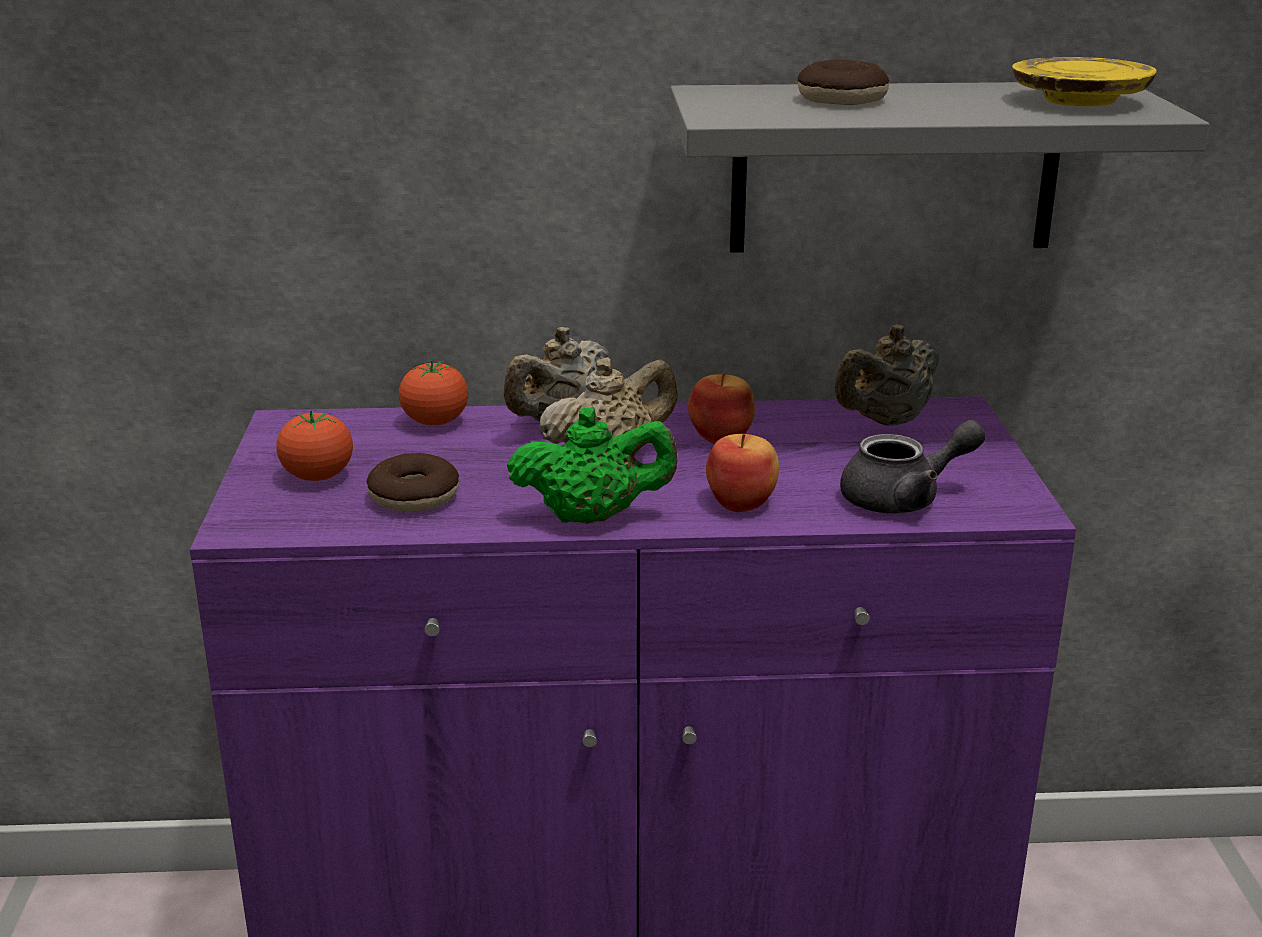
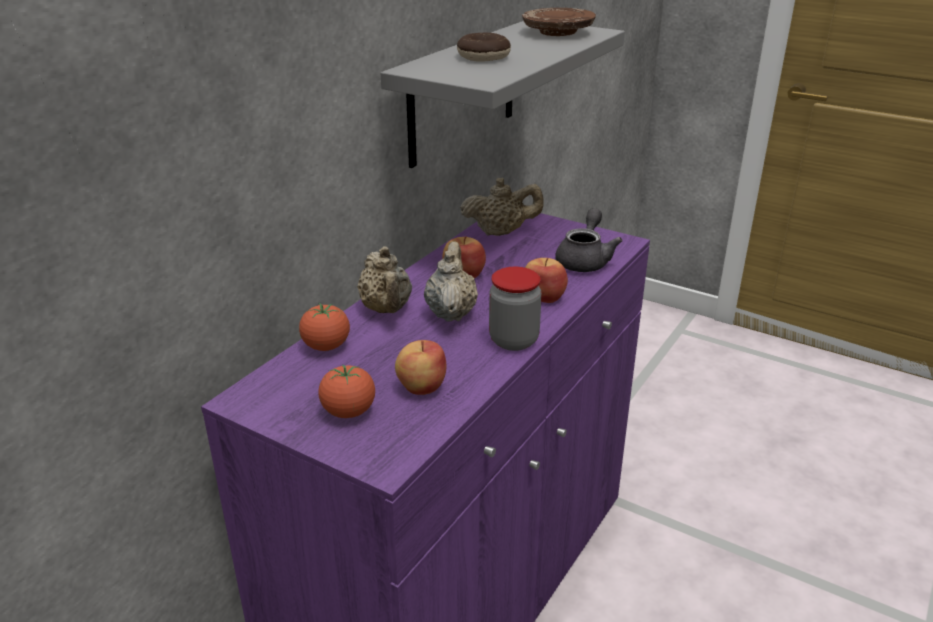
camera: 55 degrees left, 5 degrees up
(414, 497) = (421, 386): donut -> apple
(593, 517) = (513, 340): green teapot -> jar
(885, 421) = (501, 232): beige teapot -> beige teapot turned 90 degrees counterclockwise
(1078, 101) = (557, 32): yellow plate -> brown plate

